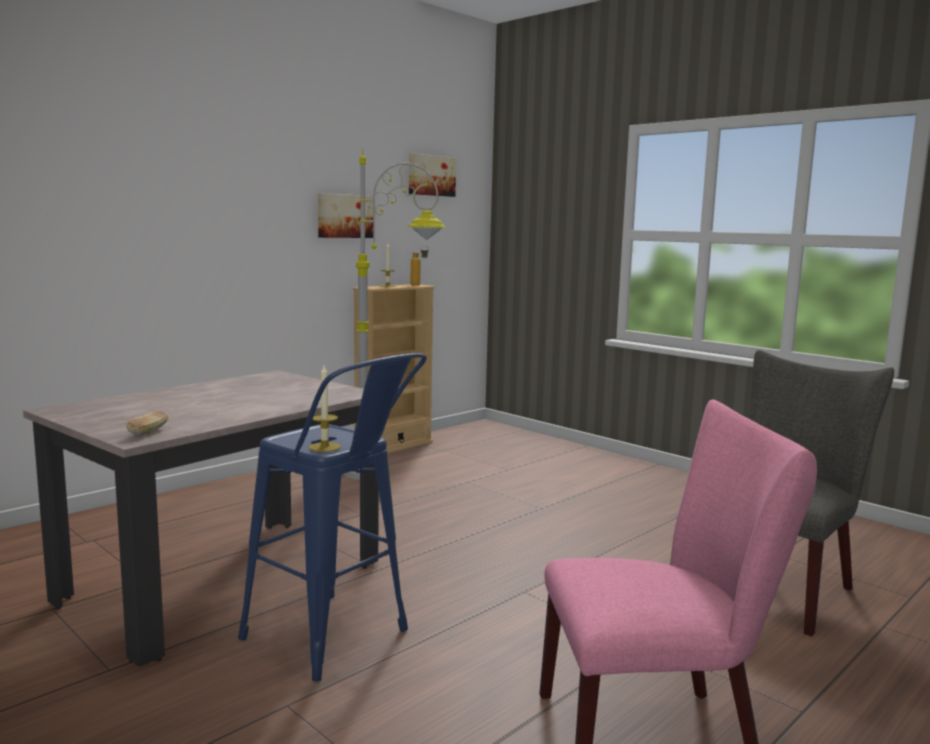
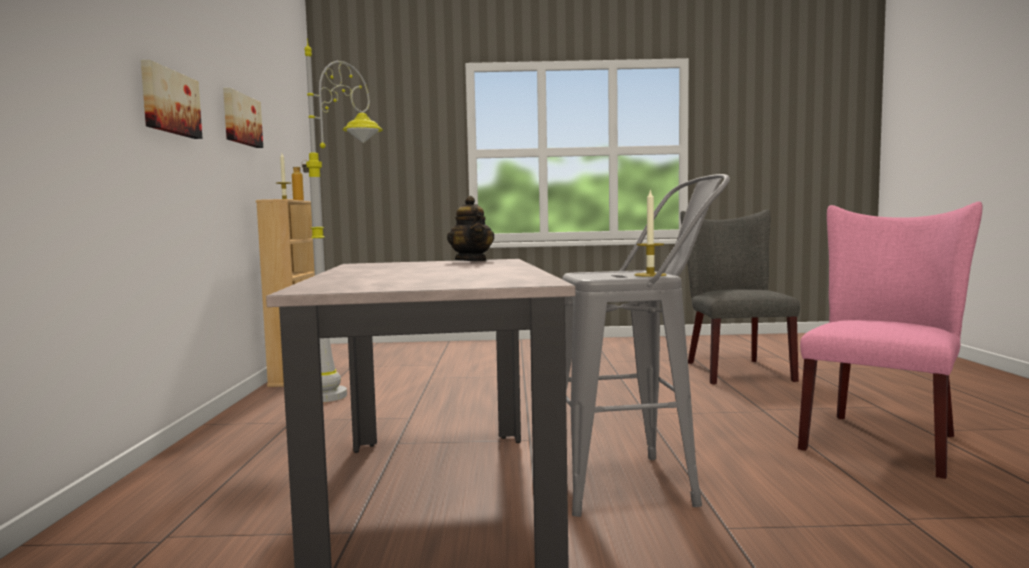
camera: 45 degrees left, 5 degrees down
(148, 432) = (520, 280): bread -> none
(333, 389) = (471, 261): none -> teapot
(336, 641) = (637, 483): blue stool -> grey stool
(431, 175) = (284, 92): picture -> picture (169, 102)

